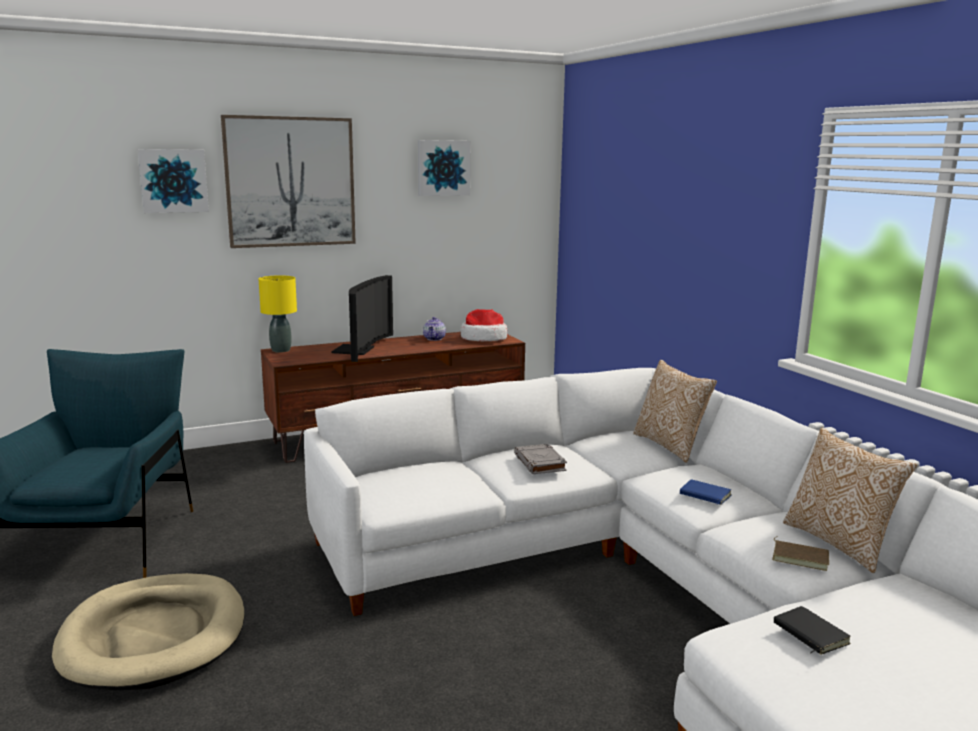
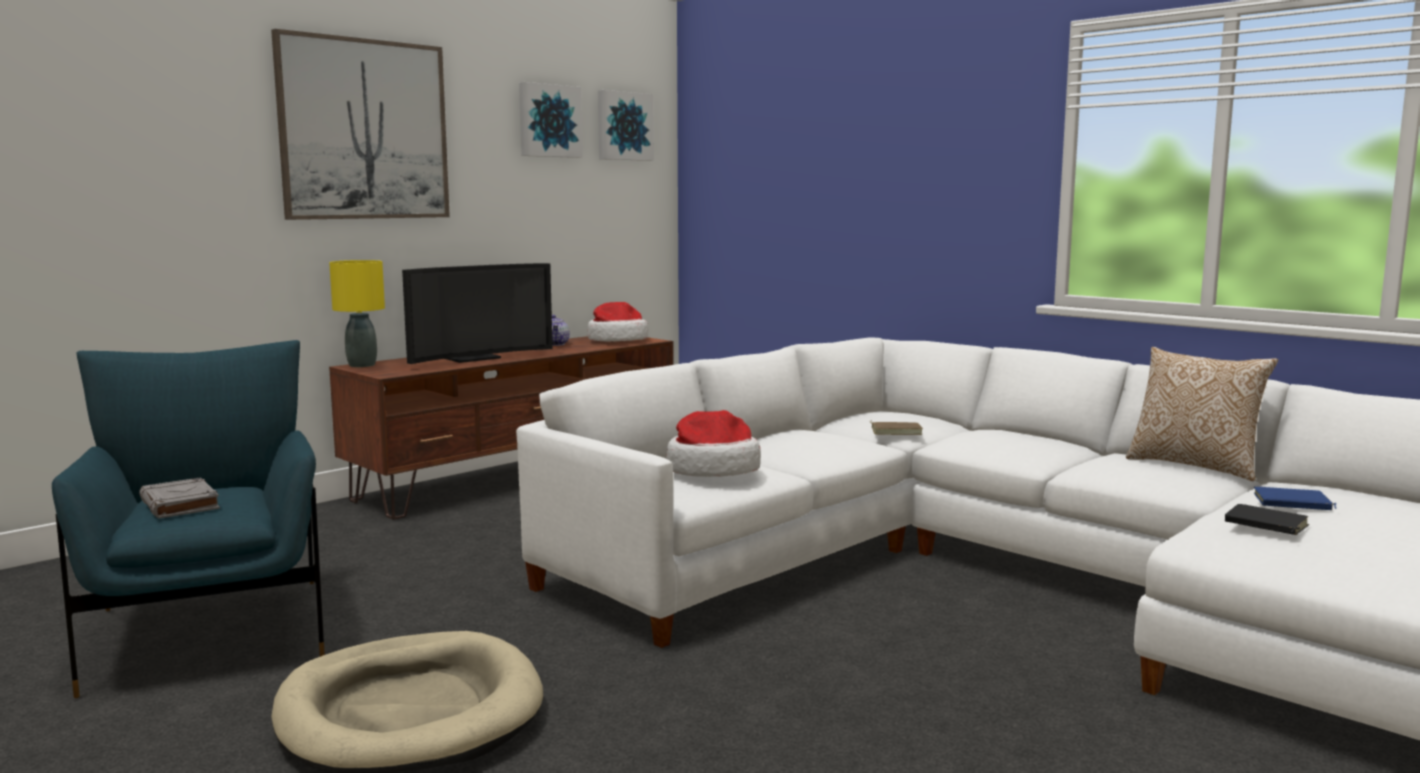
camera: 20 degrees left, 5 degrees down
(173, 181) = (206, 120): picture -> picture (623, 126)
(359, 350) = (473, 359): television -> television turned 60 degrees clockwise
(428, 482) = (712, 470): none -> hat
(540, 463) = (819, 441): grey book -> grey book (180, 505)
(670, 446) = (933, 417): pillow -> none
(704, 495) = (1024, 447): blue book -> blue book (1292, 503)
(800, 557) = (1179, 478): brown book -> brown book (896, 431)

